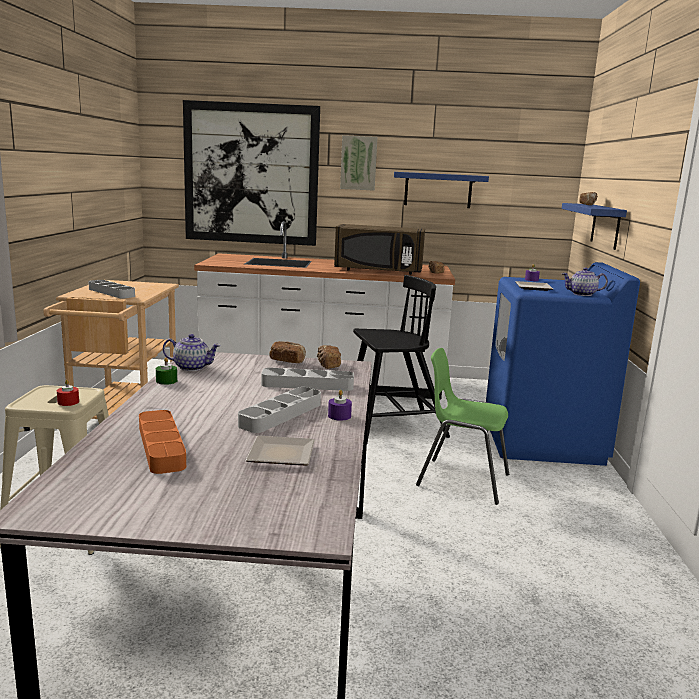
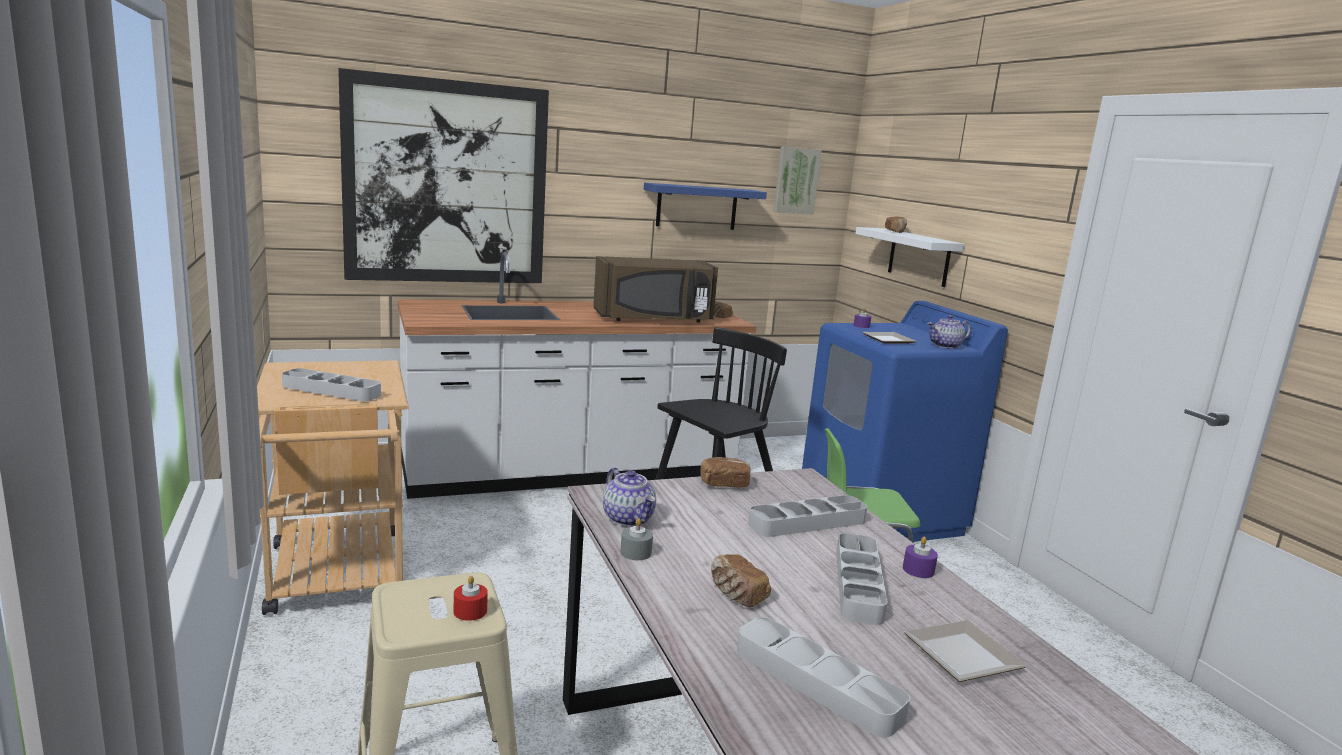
camera: 25 degrees left, 0 degrees up
(161, 446) = (816, 682): orange tray -> grey tray
(166, 381) = (636, 552): green candle -> grey candle
(192, 367) = (629, 518): teapot -> teapot turned 75 degrees clockwise
(328, 365) = (778, 483): bread -> bread (736, 594)
(358, 163) = (598, 170): picture -> picture (795, 180)
(605, 226) = (919, 257): blue shelf -> white shelf

